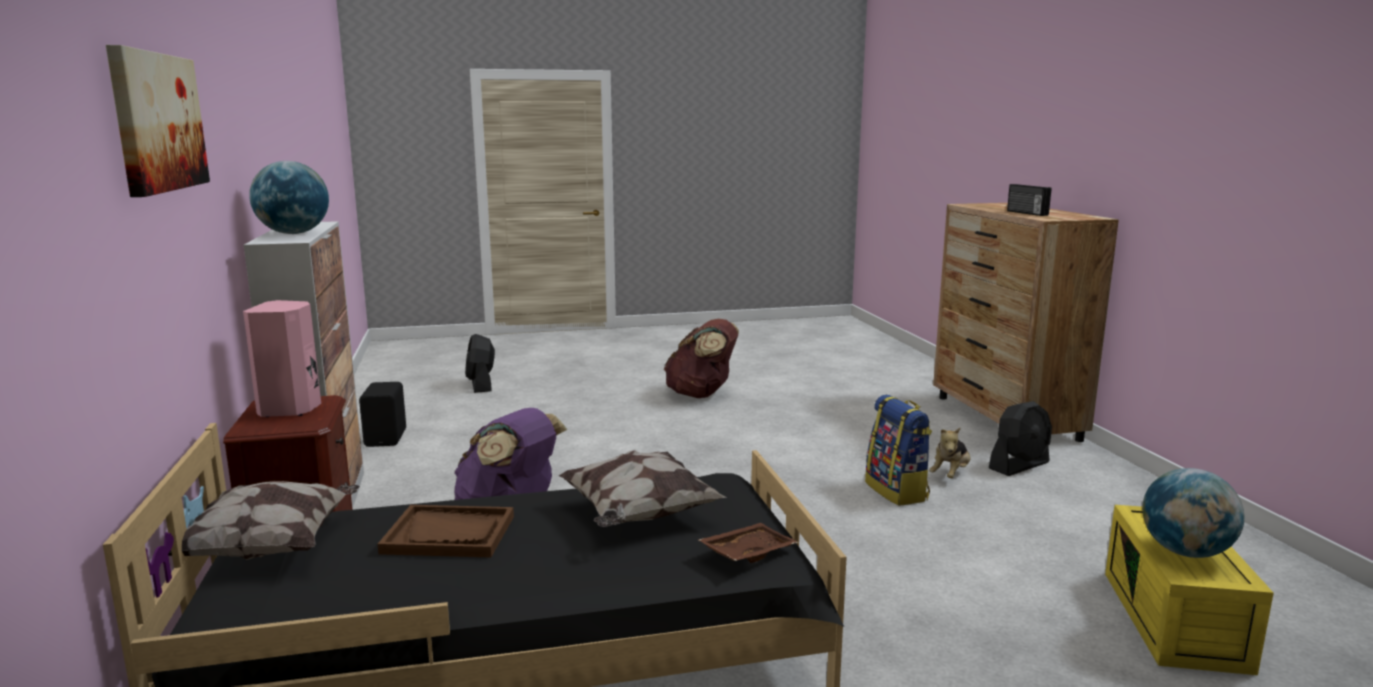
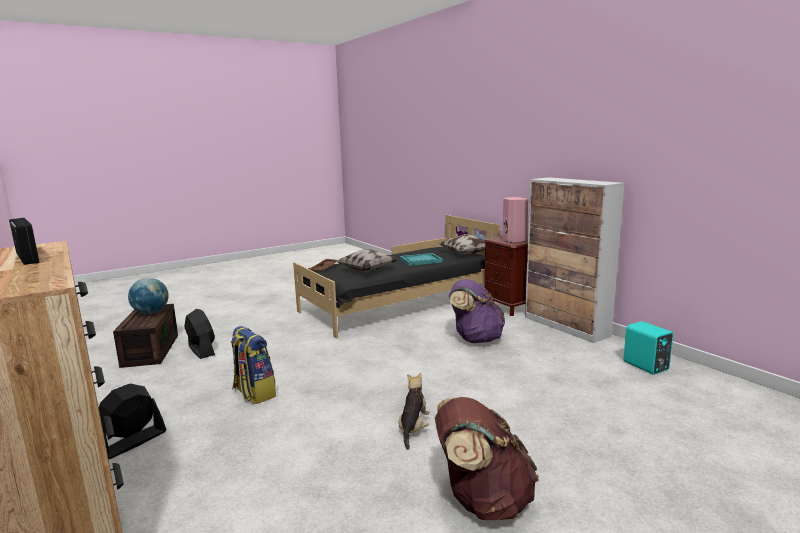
camera: 160 degrees right, 0 degrees up
(157, 122) = (507, 125): picture -> none
(294, 233) = (565, 180): globe -> none
(387, 438) = (645, 366): black speaker -> turquoise speaker
(449, 534) = (421, 260): brown tray -> turquoise tray
(481, 385) = (749, 452): black fan -> black fan (201, 350)
(950, 474) = (204, 418): plush toy -> plush toy (413, 429)
(1177, 621) = (150, 350): yellow storage box -> brown storage box

